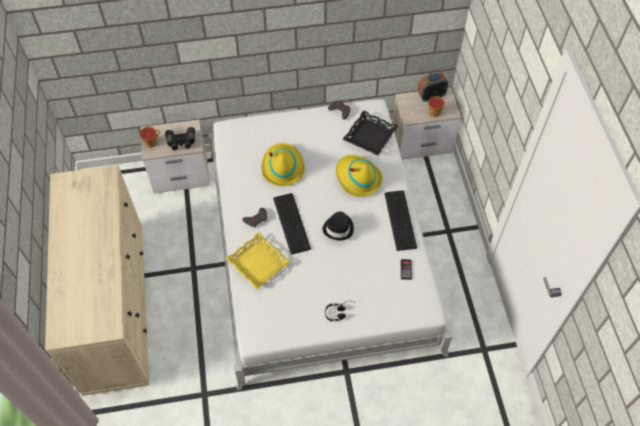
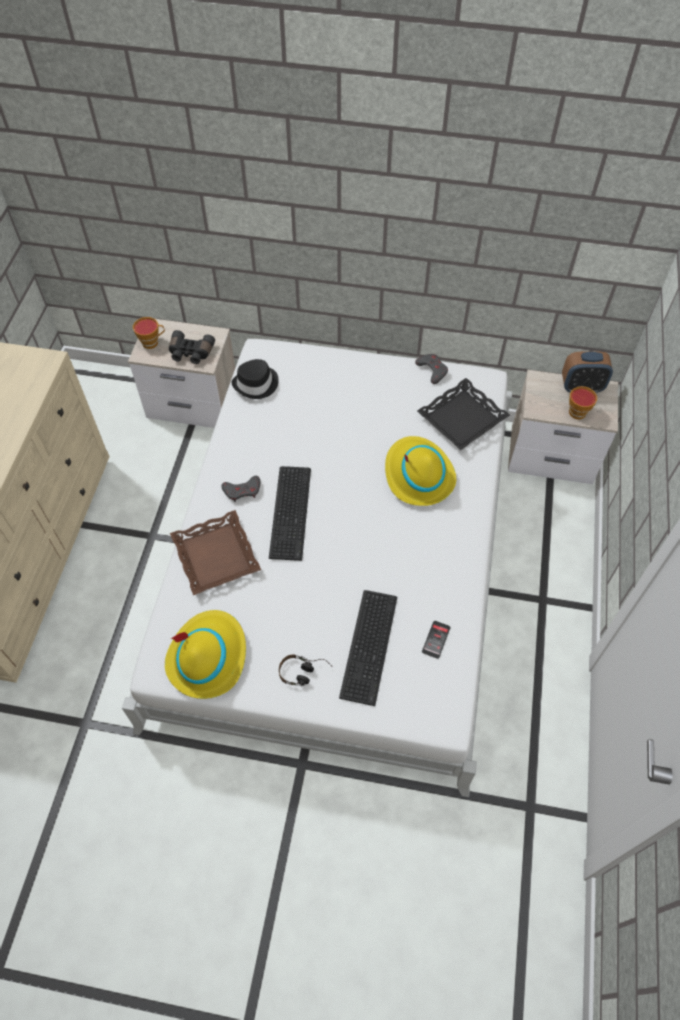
camera: 20 degrees right, 0 degrees up
(257, 263) = (215, 556): yellow tray -> brown tray
(282, 167) = (314, 427): yellow hat -> yellow hat (207, 657)
(339, 228) = (357, 542): black hat -> black hat (256, 384)
(401, 219) = (460, 558): keyboard -> keyboard (371, 645)

